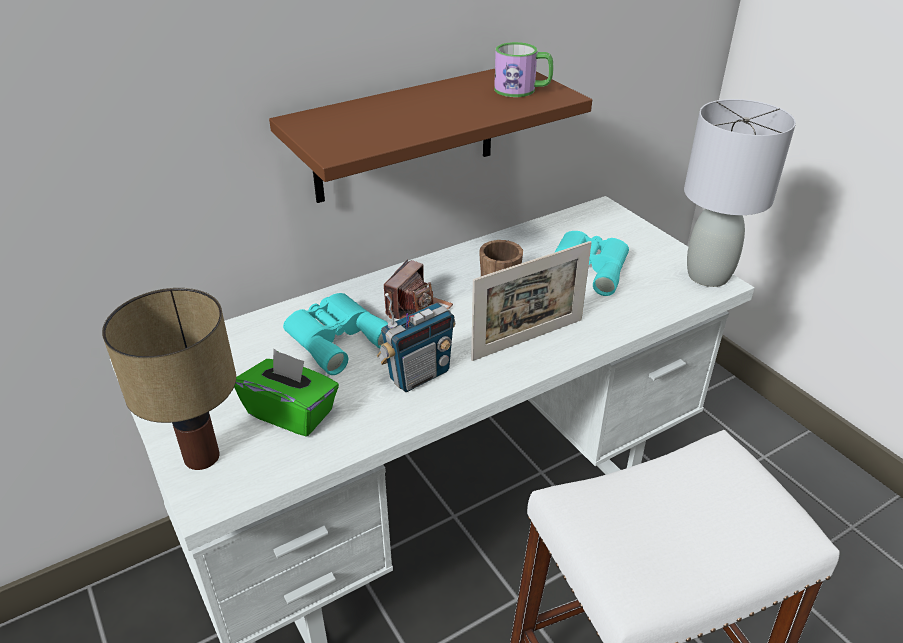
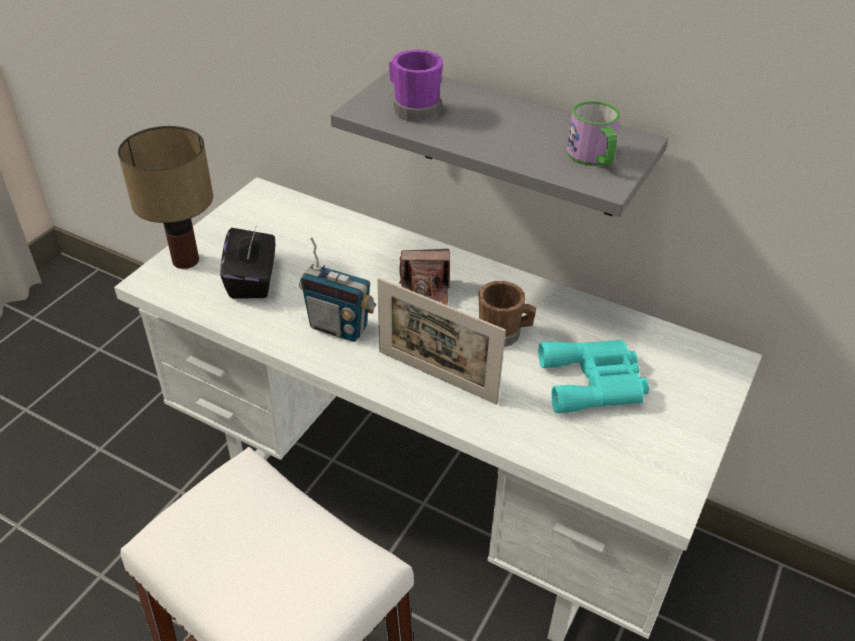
camera: 60 degrees right, 5 degrees up
(291, 412) = (252, 280): green tissue box -> black tissue box
(336, 337) = (354, 265): turquoise binoculars -> none
(364, 131) = (412, 108): none -> purple mug
(405, 134) = (520, 142): brown shelf -> grey shelf
(709, 276) = (673, 489): grey table lamp -> none

